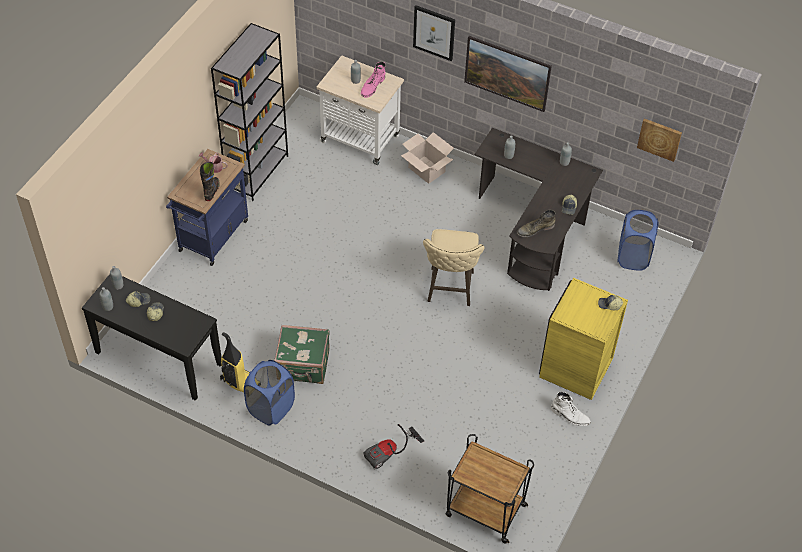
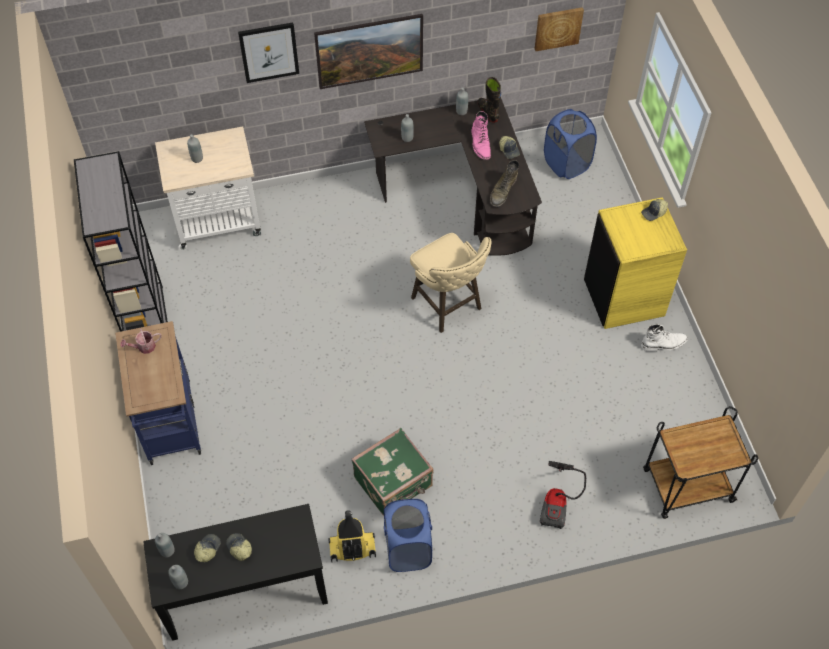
camera: 40 degrees left, 5 degrees up
(212, 191) = (169, 374): black boot -> black boot (488, 112)
(372, 86) = (220, 154): pink boot -> pink boot (480, 144)
(427, 169) = (310, 207): cardboard box -> none

